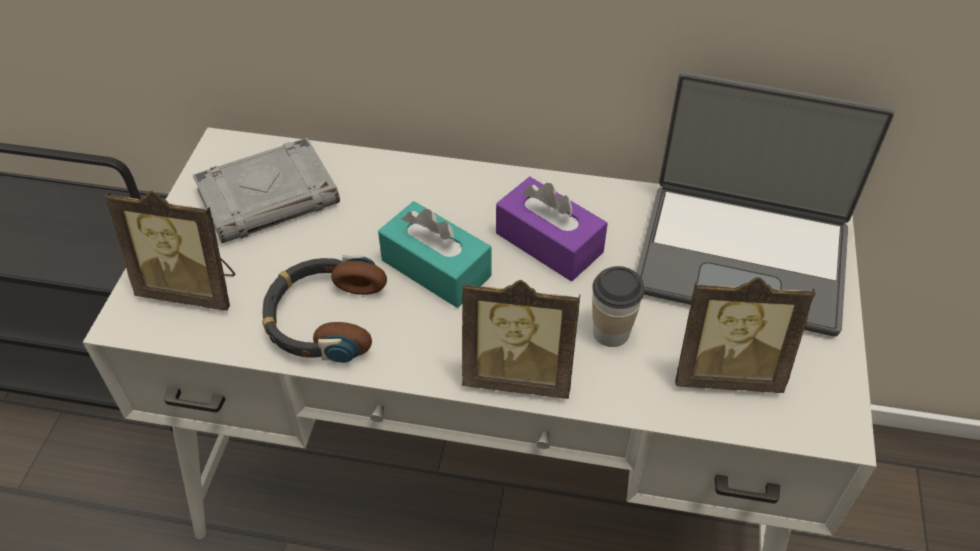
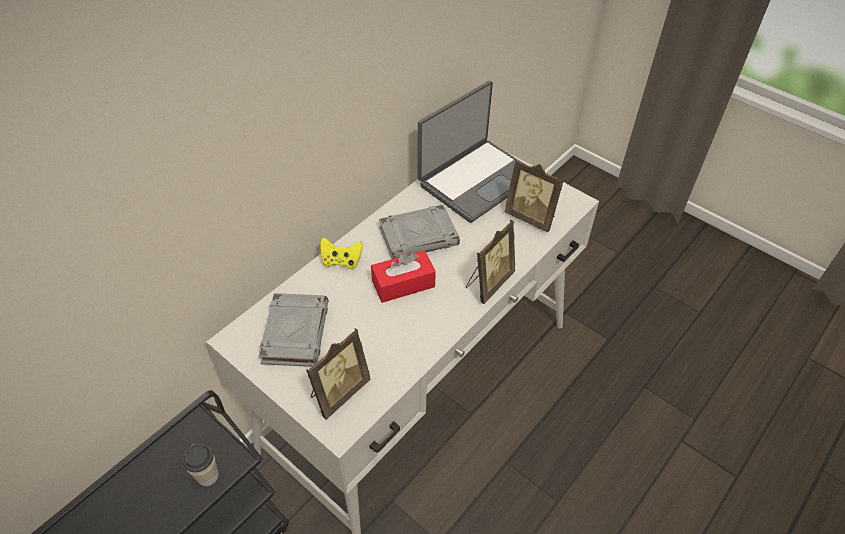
camera: 60 degrees left, 0 degrees up
(324, 317) = (402, 341): headphones -> none
(429, 182) = (341, 261): none -> yellow game controller
(436, 268) = (403, 284): turquoise tissue box -> red tissue box
(549, 242) = (419, 236): purple tissue box -> grey book
(611, 332) = (486, 241): cup -> cup (207, 475)
(725, 371) = (531, 217): picture frame -> picture frame turned 90 degrees clockwise

